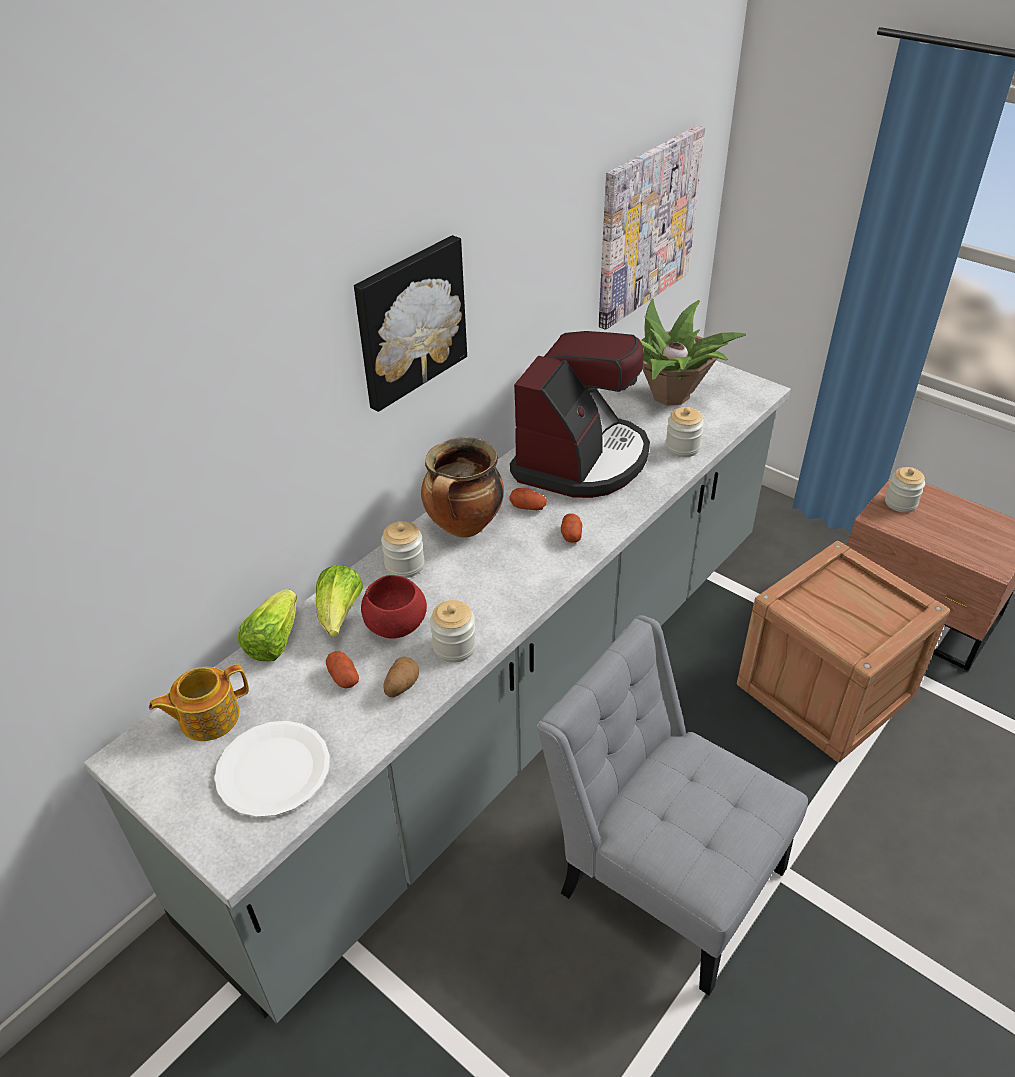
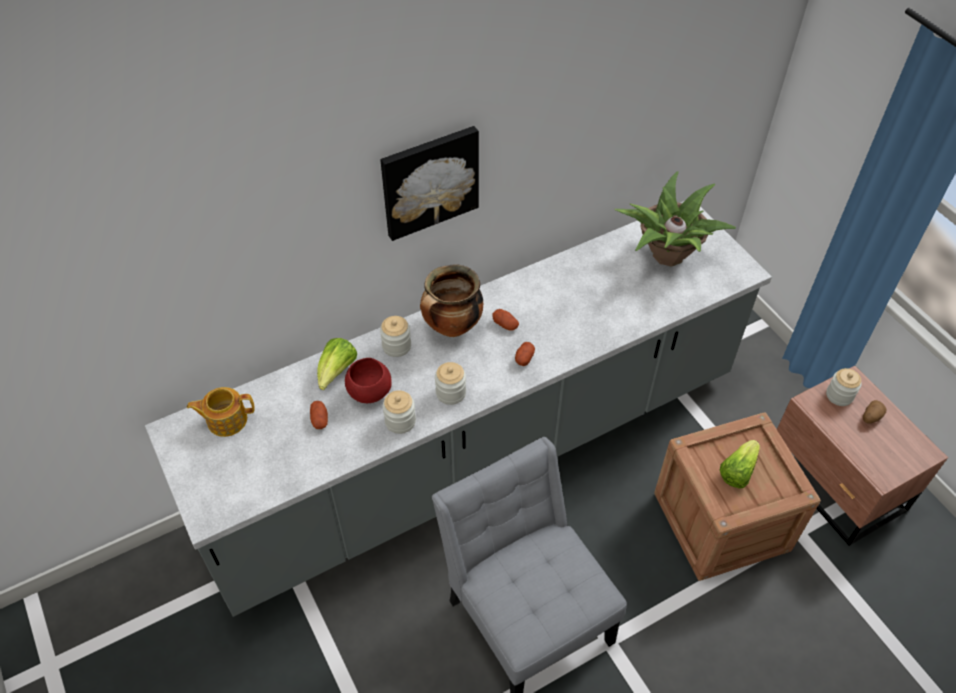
camera: 20 degrees right, 10 degrees up
(273, 640) = (287, 377): lettuce -> lettuce (737, 471)
(273, 770) = (250, 470): white plate -> none
(401, 686) = (353, 438): potato -> potato (870, 417)
(581, 459) = (566, 295): coffee machine -> none
(647, 226) = (685, 113): picture -> none
(682, 447) = (649, 307): jar -> jar (451, 392)

